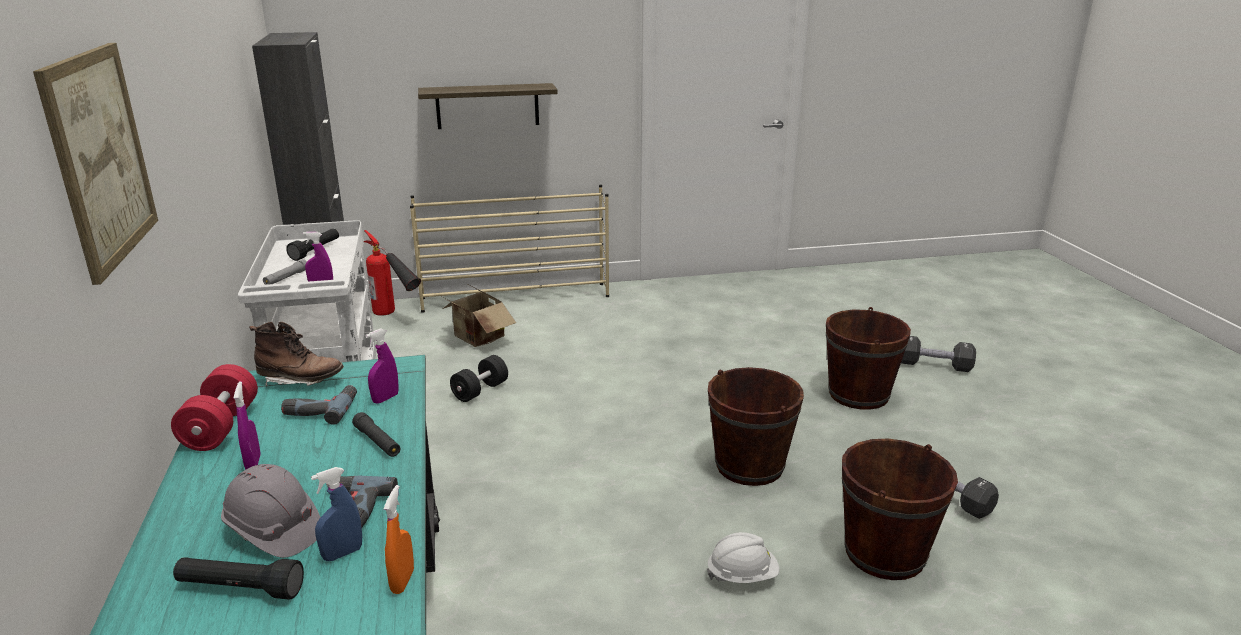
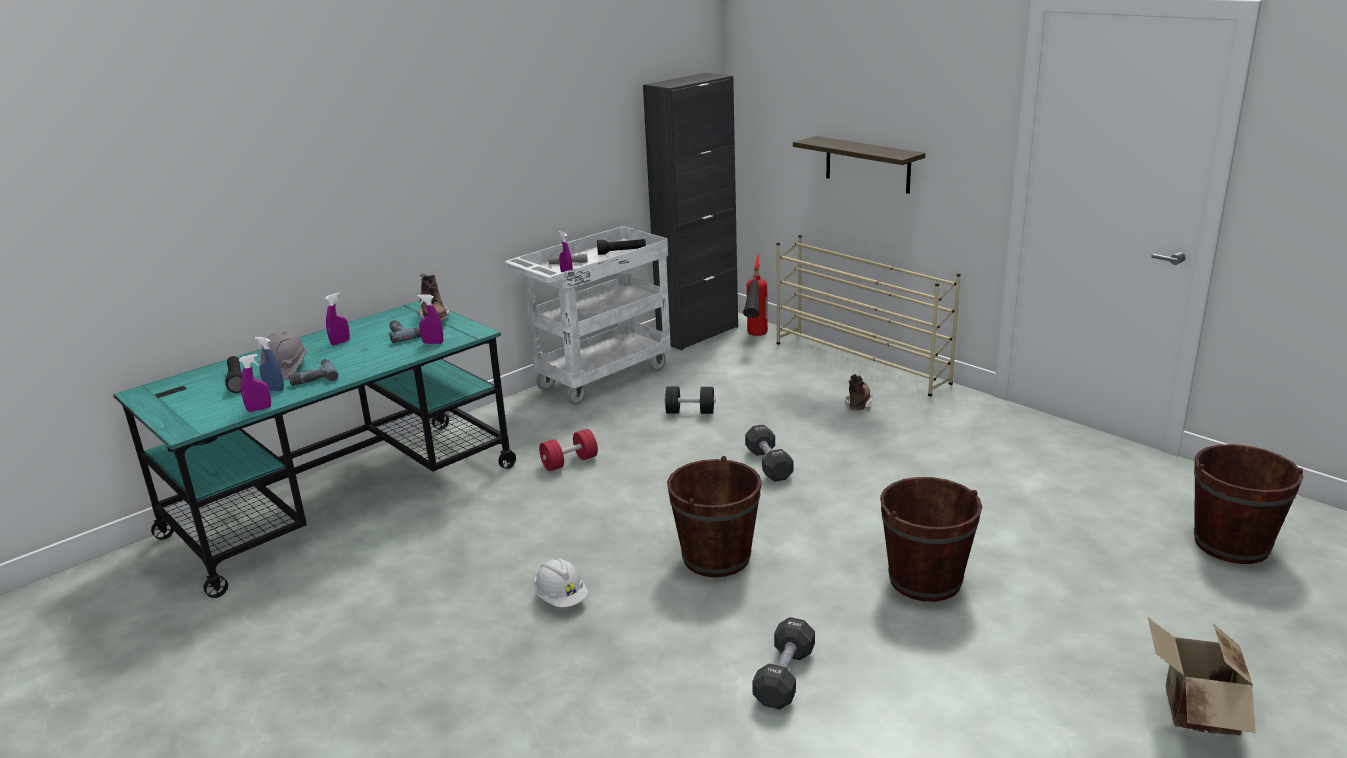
camera: 60 degrees right, 0 degrees up
(101, 157) = (322, 151): picture -> none
(221, 427) = (369, 323): red dumbbell -> red dumbbell (569, 462)
(377, 441) = (383, 358): black flashlight -> none
(402, 581) = (259, 409): orange spray bottle -> purple spray bottle
(477, 339) = (765, 379): cardboard box -> cardboard box (1194, 713)
(581, 323) = (858, 404): none -> brown boot
(884, 553) = (652, 660): brown bucket -> brown bucket (1231, 544)
(934, 365) = (1072, 613): black dumbbell -> black dumbbell (768, 464)

